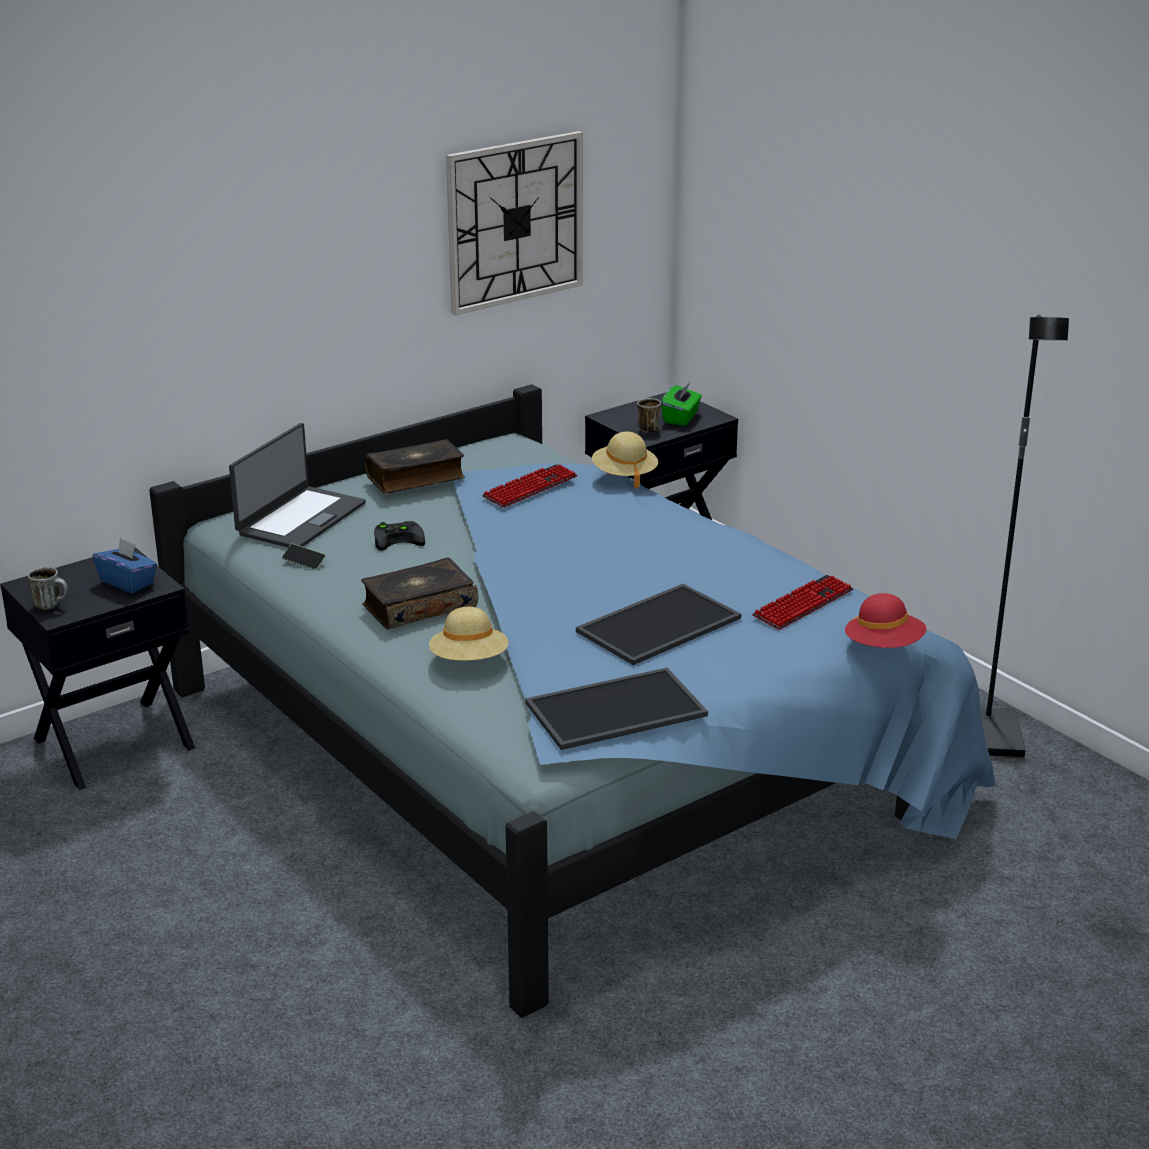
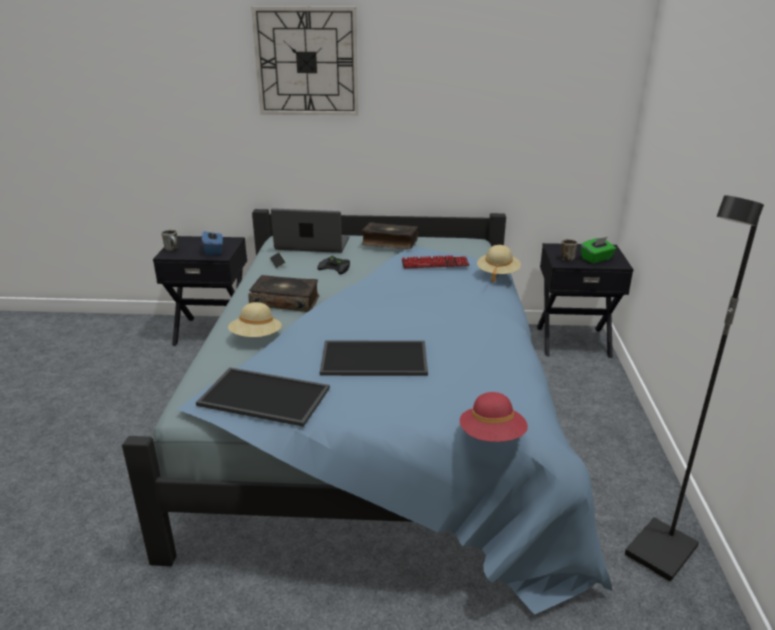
camera: 40 degrees right, 0 degrees up
(300, 518) = (312, 245): laptop -> laptop turned 150 degrees counterclockwise
(515, 222) = (505, 107): wall clock -> wall clock (307, 62)
(803, 604) = (482, 384): keyboard -> none

